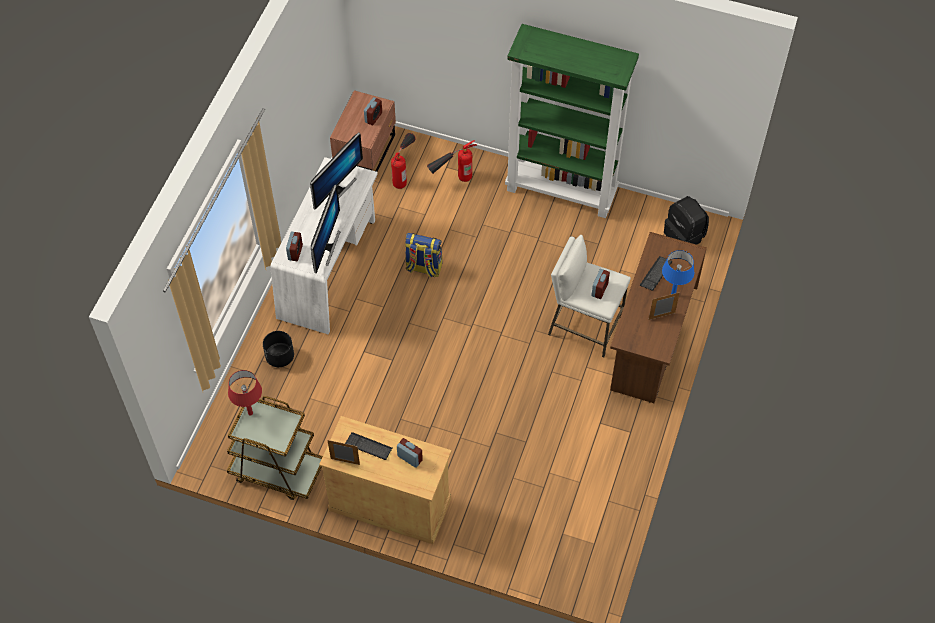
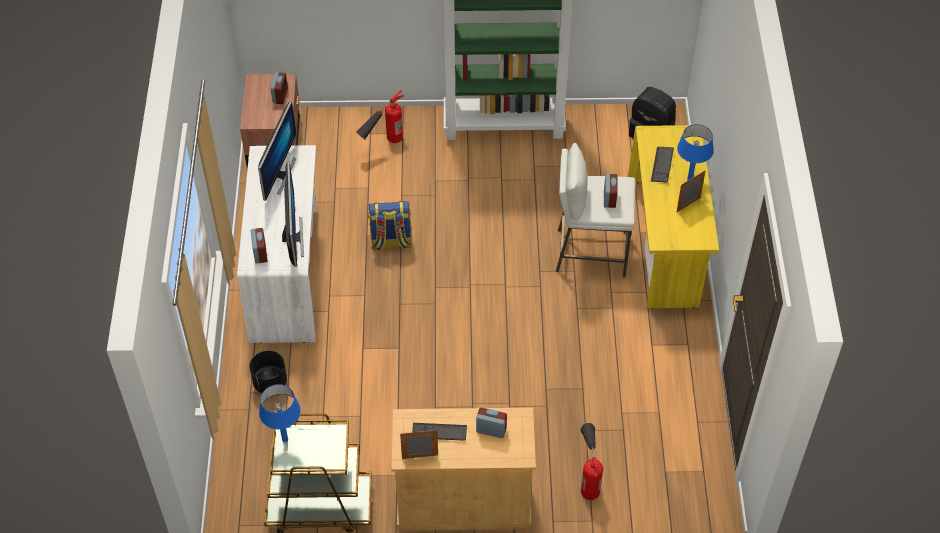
camera: 20 degrees left, 5 degrees down
(250, 413) = (285, 439): red table lamp -> blue table lamp
(403, 173) = (326, 152): fire extinguisher -> fire extinguisher (588, 476)
(651, 338) = (665, 243): brown desk -> yellow desk

